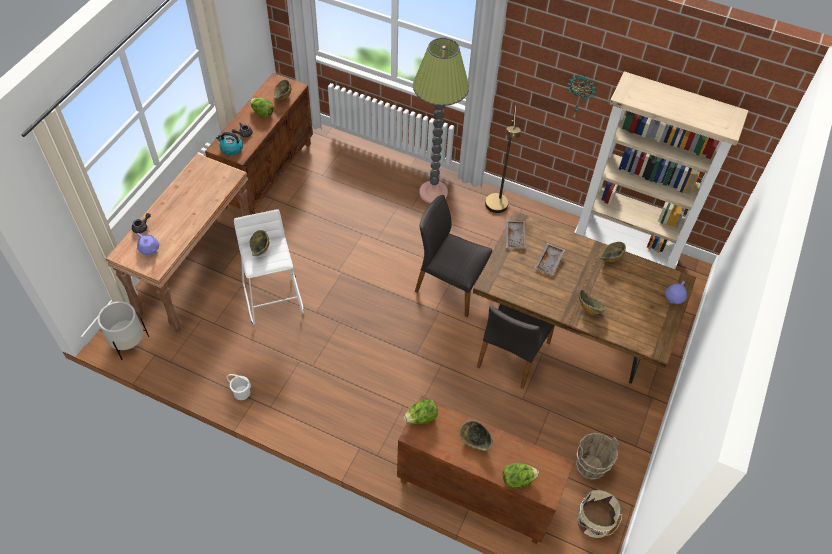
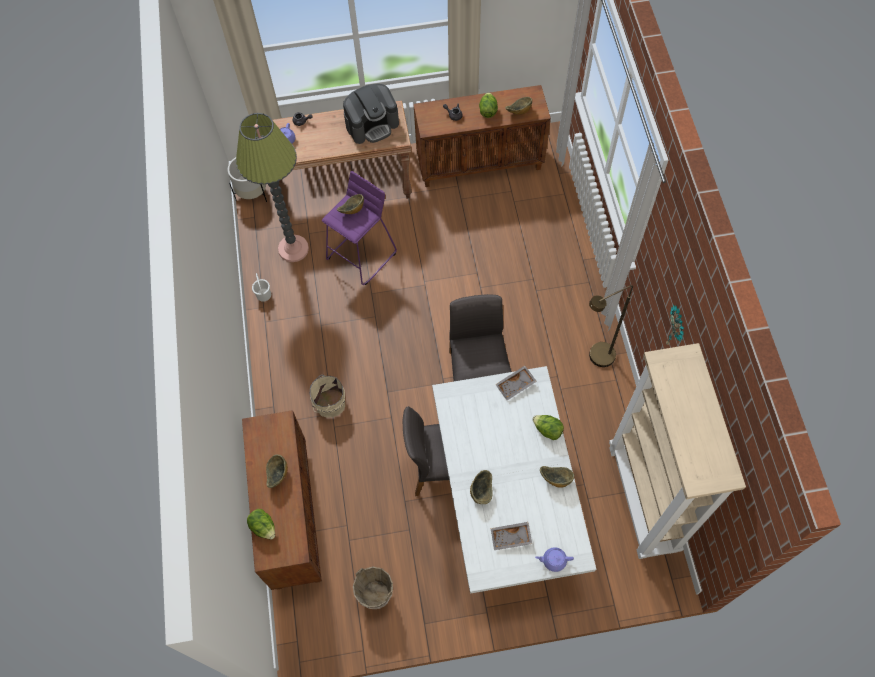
camera: 60 degrees right, 10 degrees up
(199, 183) = (372, 124): none -> coffee machine
(231, 148) = (431, 118): kettle -> none
(274, 298) = (362, 256): white stool -> purple stool
(421, 418) = (272, 422): lettuce -> lettuce (547, 430)
(433, 192) = (570, 296): floor lamp -> floor lamp (293, 249)
(549, 262) = (509, 429): grey tray -> grey tray (511, 538)
(570, 331) = (506, 501): brown dining table -> white dining table
(593, 522) = (325, 625): beige bucket -> beige bucket (328, 403)

